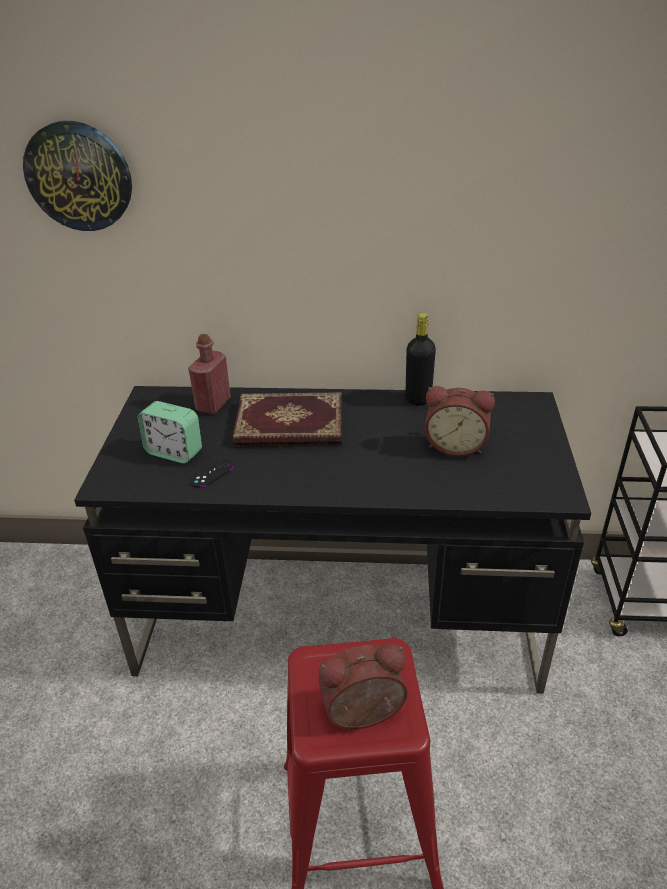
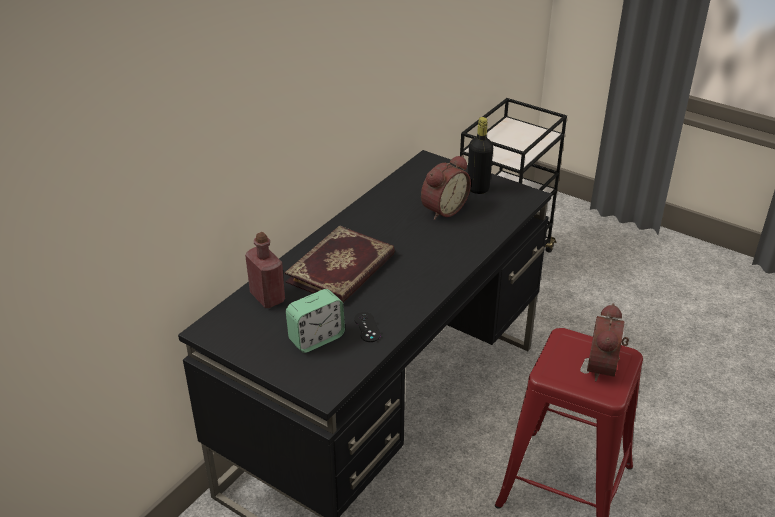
camera: 60 degrees left, 0 degrees up
(79, 176) = (121, 142): wall clock -> none
(418, 399) = (372, 201): black bottle -> black bottle (478, 188)

